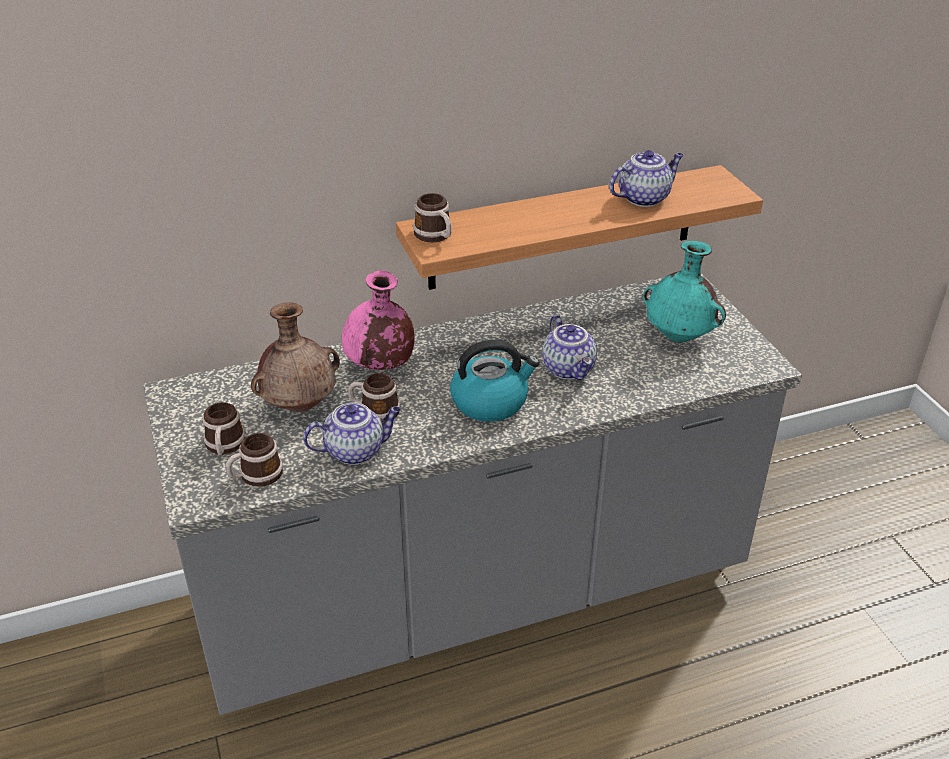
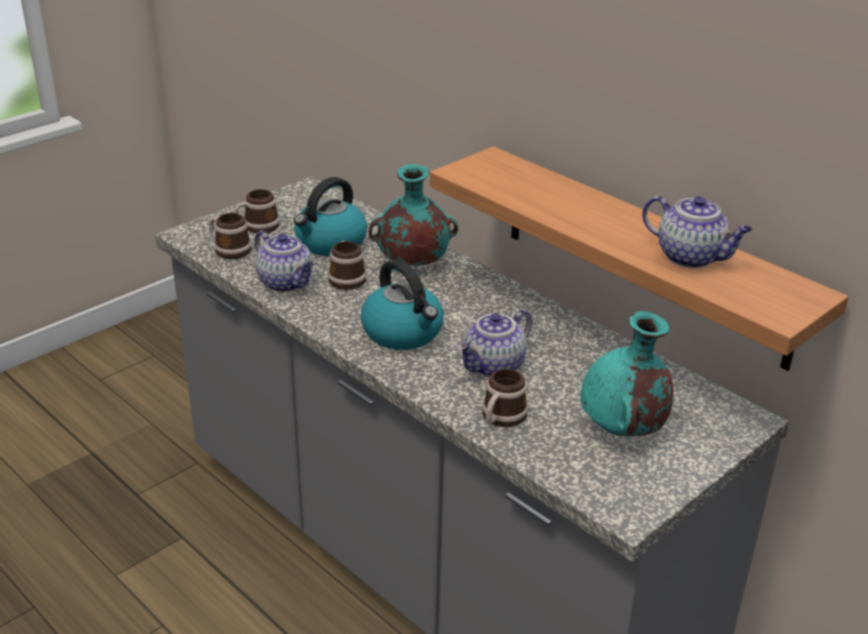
camera: 65 degrees right, 5 degrees down
(301, 405) = (330, 243): brown vase -> kettle
(380, 366) = (412, 264): pink vase -> turquoise vase
(436, 236) = (484, 167): mug -> mug (501, 418)

